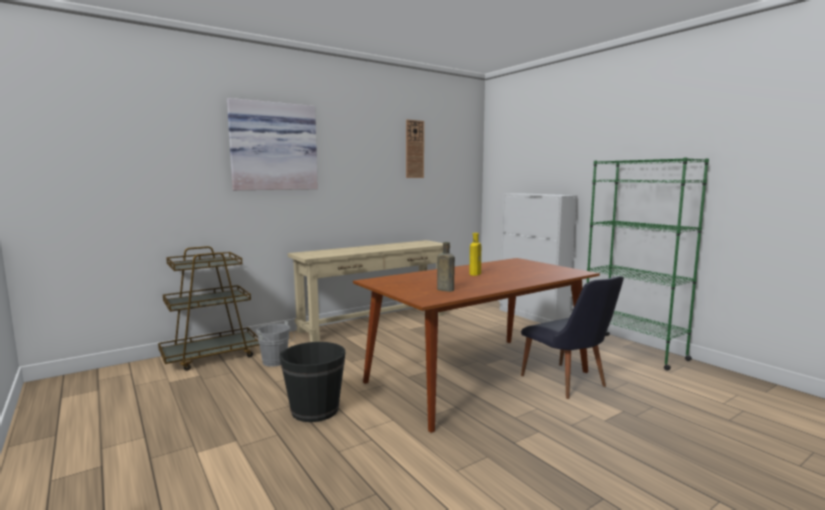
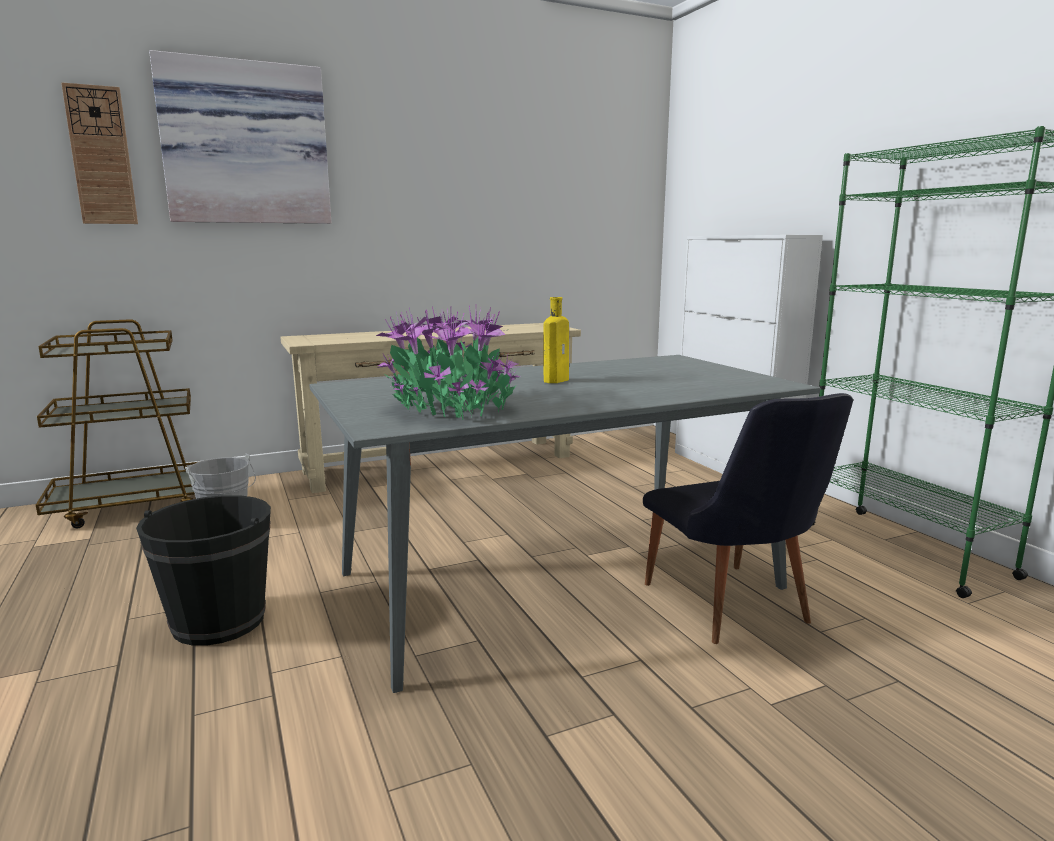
camera: 10 degrees right, 5 degrees up
(414, 149) = (525, 154): wall clock -> wall clock (101, 156)
(444, 289) = (451, 407): brown bottle -> potted plant
(478, 377) = (558, 581): brown dining table -> grey dining table

